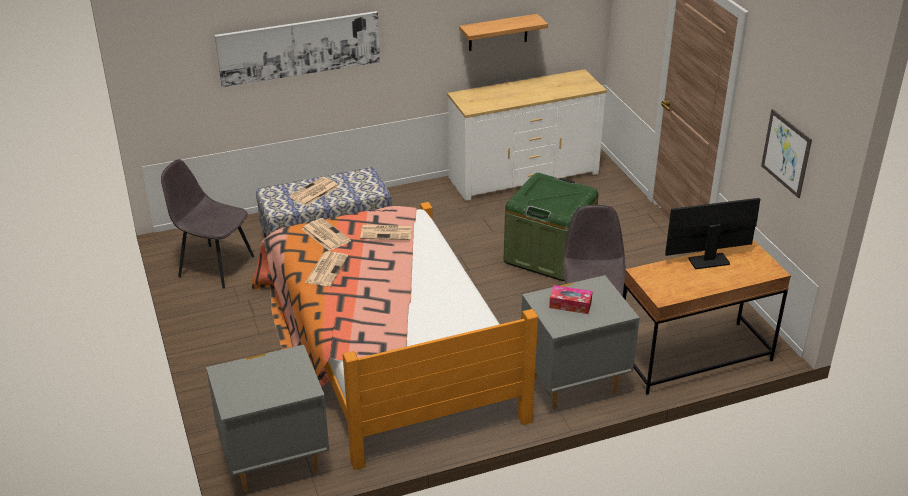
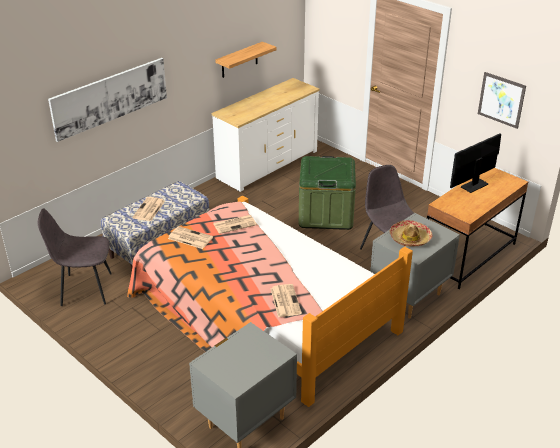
camera: 25 degrees left, 0 degrees up
(326, 269) = (212, 262): newspaper -> newspaper (285, 300)
(570, 304) = (410, 238): tissue box -> hat

